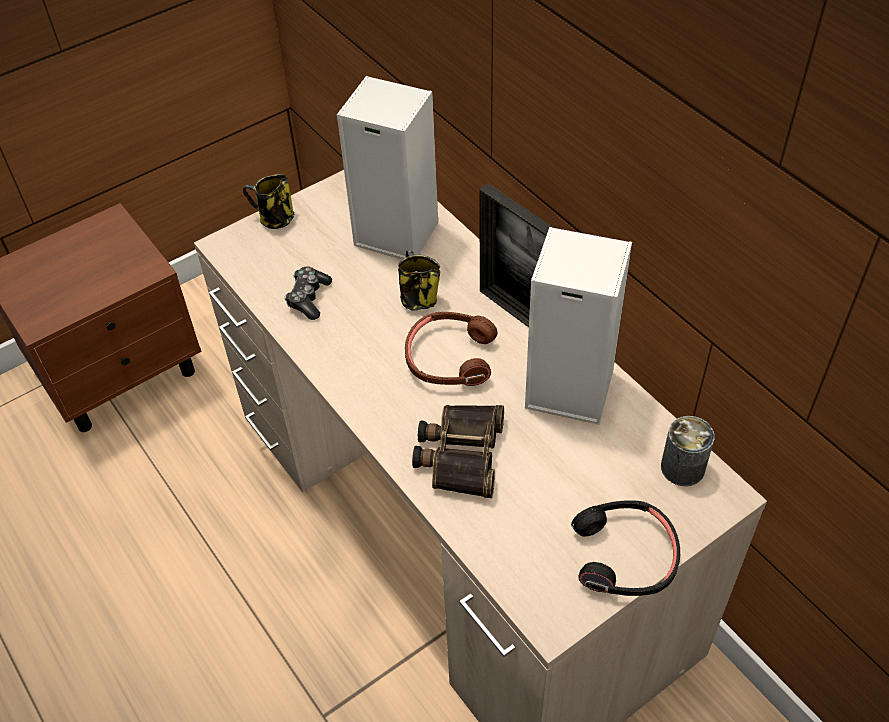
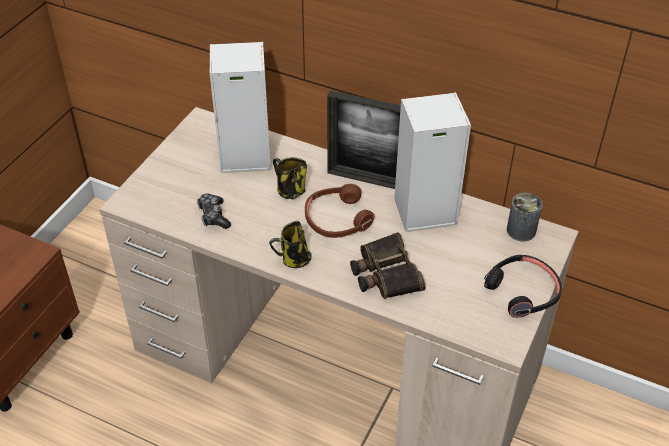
camera: 30 degrees left, 5 degrees down
(275, 219) = (150, 174): mug -> mug (294, 260)

